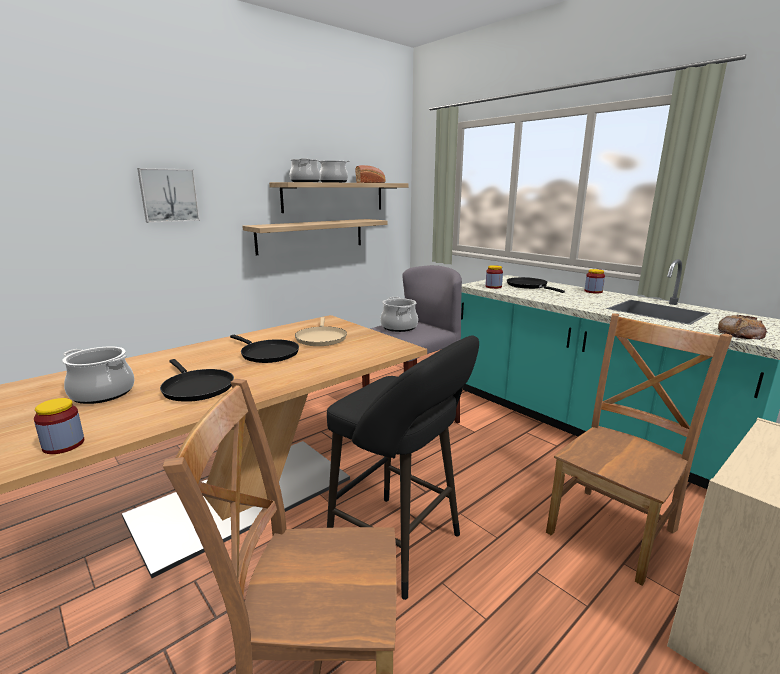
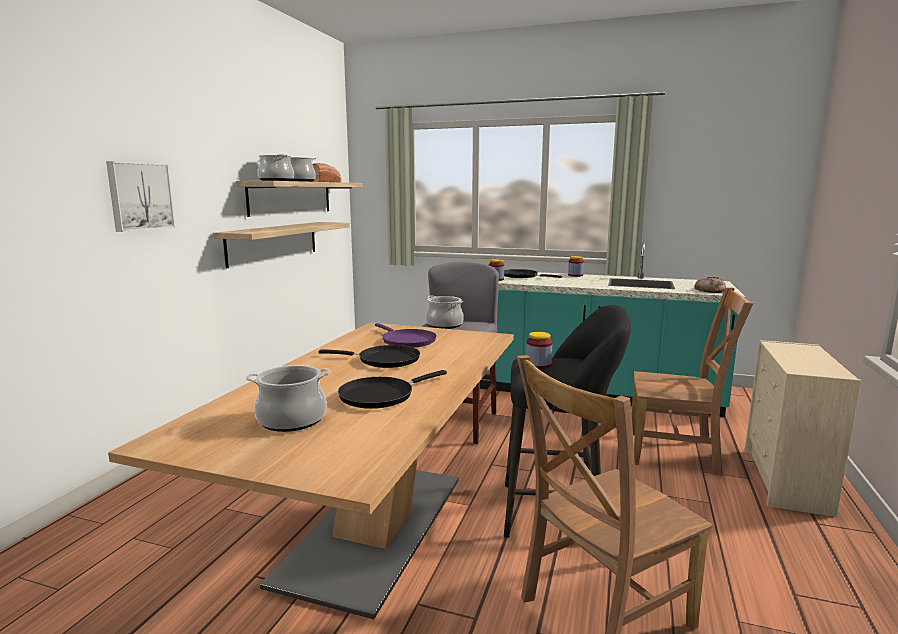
camera: 30 degrees left, 5 degrees down
(63, 445) = (362, 459): jar -> jar (538, 365)
(196, 387) = (381, 395): black frying pan -> black frying pan turned 120 degrees clockwise
(321, 338) = (406, 341): beige frying pan -> purple frying pan
(614, 528) = (677, 453): brown chair -> brown chair turned 90 degrees clockwise

